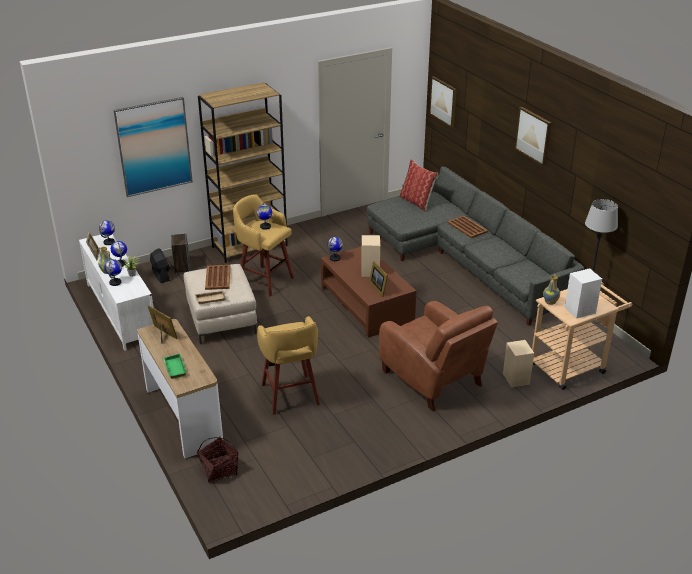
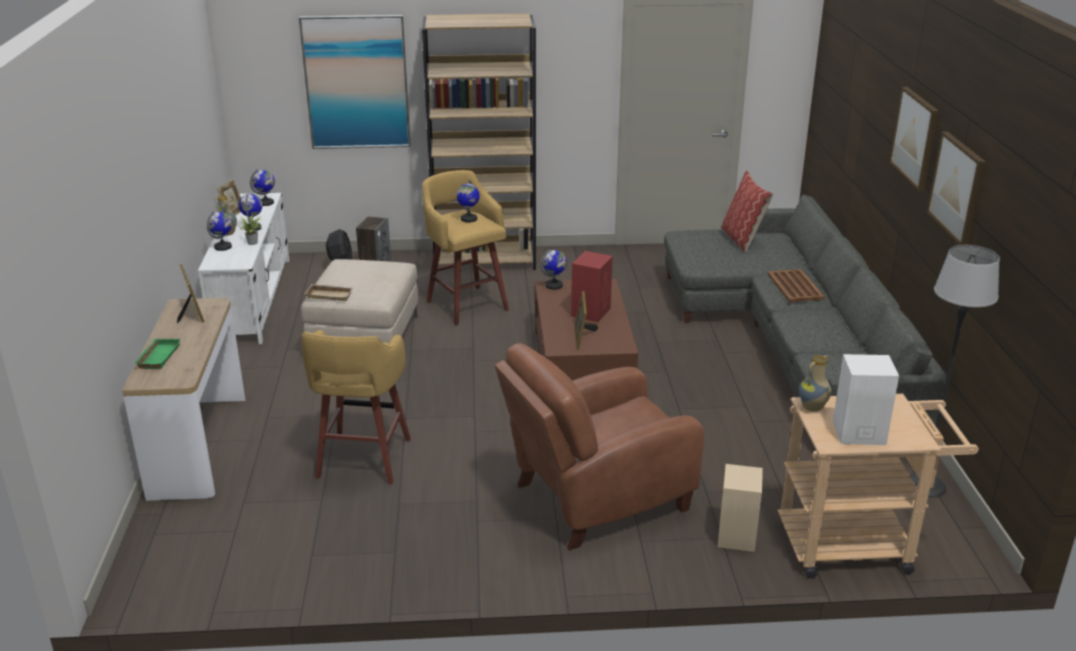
camera: 25 degrees right, 5 degrees down
(218, 277) = (366, 272): brown tray -> none
(219, 470) = (173, 530): basket -> none
(370, 270) = (591, 312): beige speaker -> red speaker
(434, 380) = (595, 499): brown armchair -> brown armchair turned 75 degrees clockwise
(443, 101) = (827, 91): picture -> picture (957, 188)

